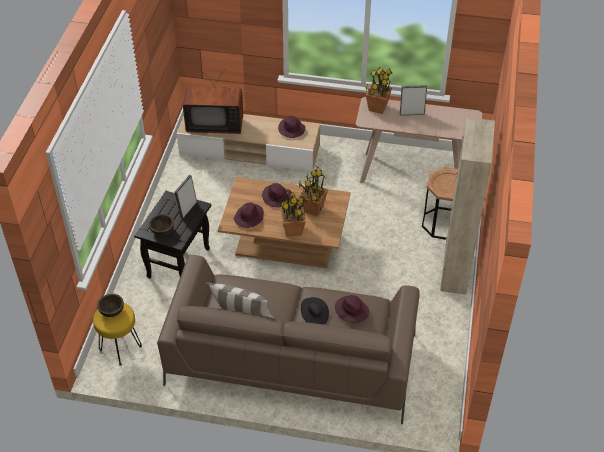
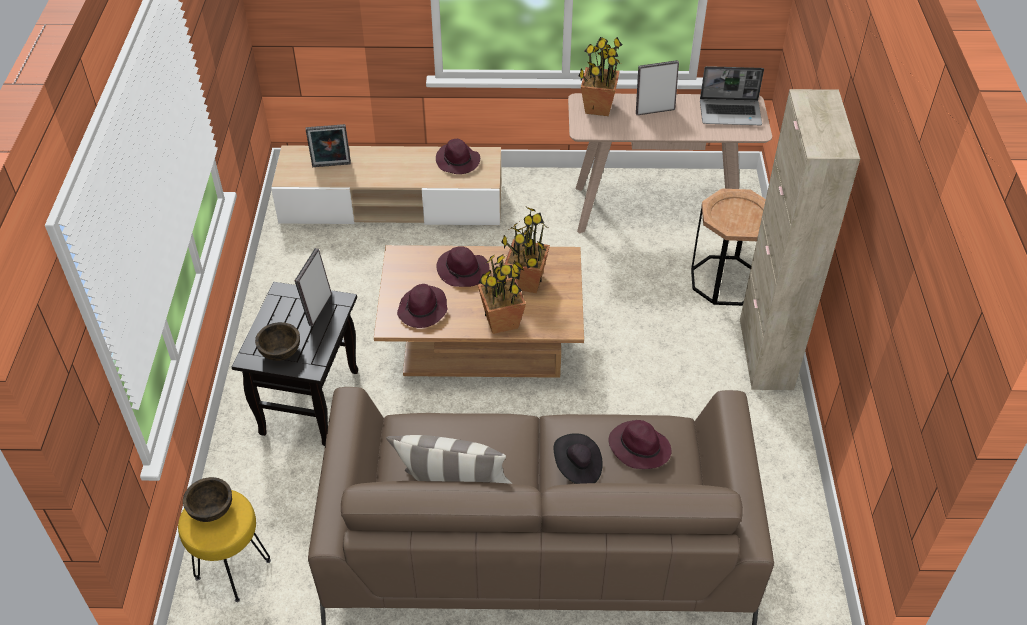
camera: 10 degrees left, 0 degrees up
(214, 123) = (331, 166): television -> picture frame
(458, 120) = (731, 113): none -> laptop

